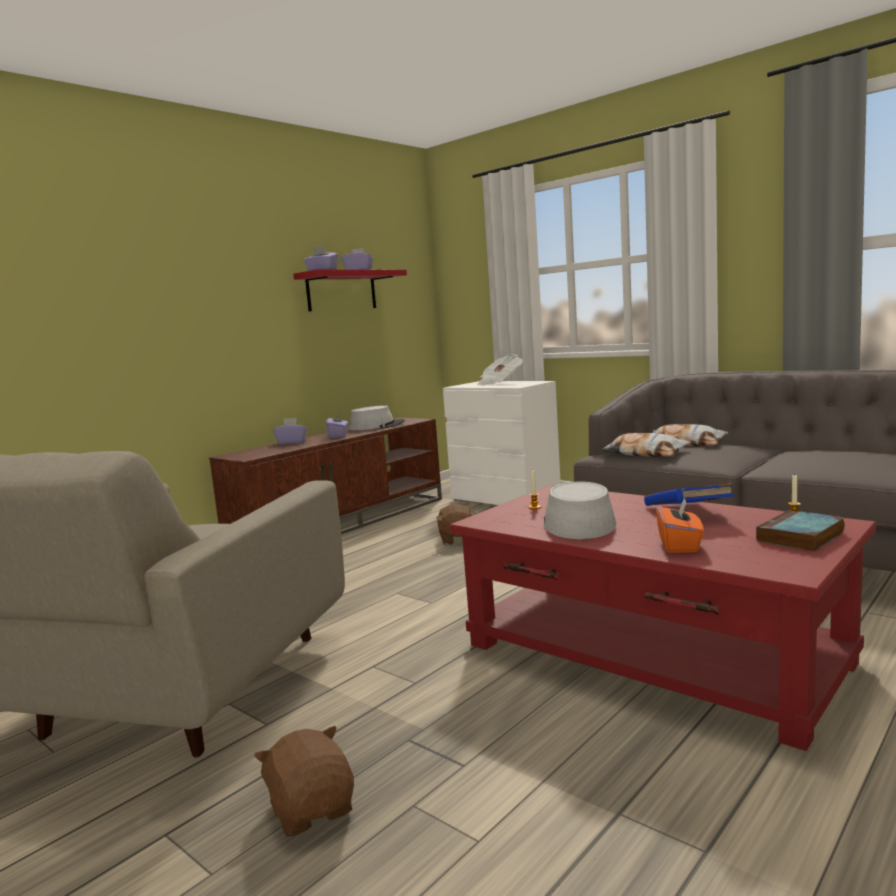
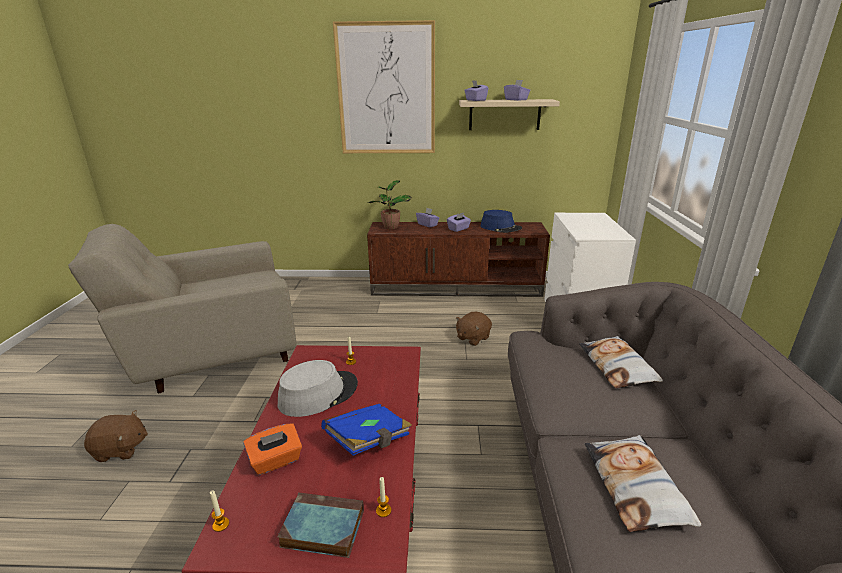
camera: 50 degrees right, 15 degrees up
(205, 260) = (386, 90): none -> picture
(252, 453) = (390, 227): none -> potted plant
(312, 809) = (121, 449): brown plush toy -> brown plush toy turned 60 degrees clockwise
(341, 291) = (504, 114): red shelf -> beige shelf
(376, 426) = (501, 227): grey hat -> blue hat
(499, 383) = (596, 223): newspaper -> none
(644, 453) = (551, 357): pillow -> pillow (635, 487)
(762, 570) = (221, 524): none -> candle

